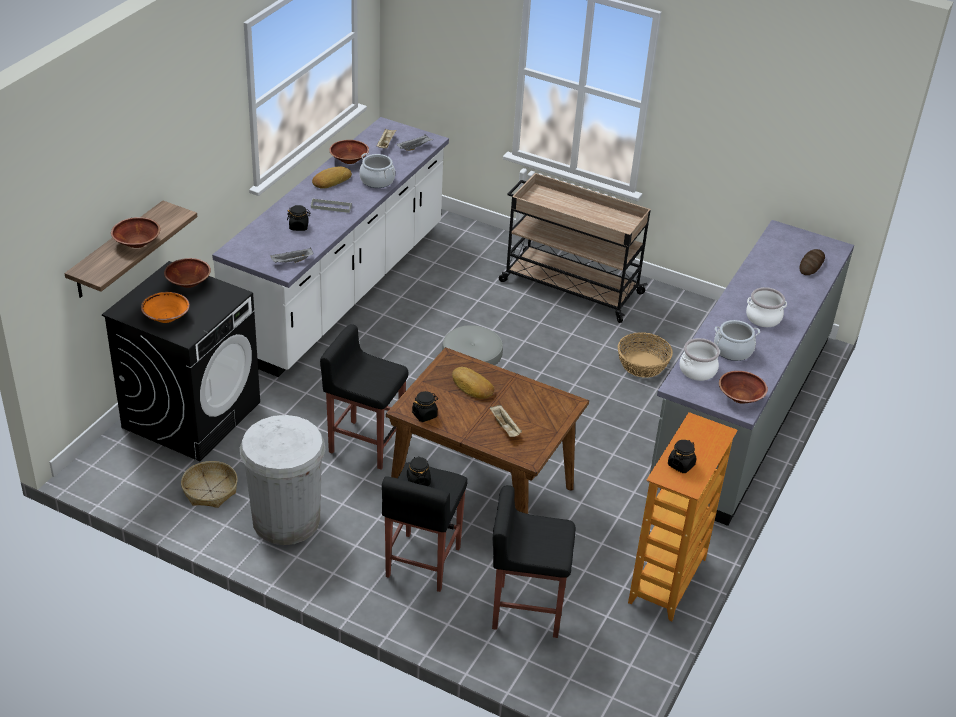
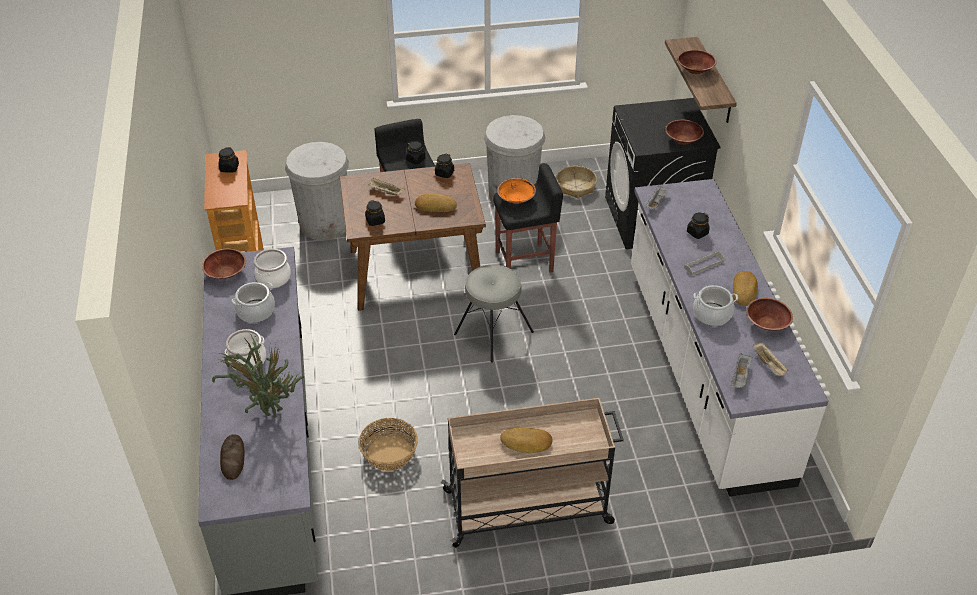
camera: 145 degrees right, 5 degrees up
(166, 317) = (657, 114): orange bowl -> orange bowl (516, 199)
(526, 610) = (325, 223): black stool -> white trash can
(545, 403) = (375, 220): none -> black jar
(583, 212) = (526, 443): none -> bread
(767, 279) = (268, 410): none -> potted plant

